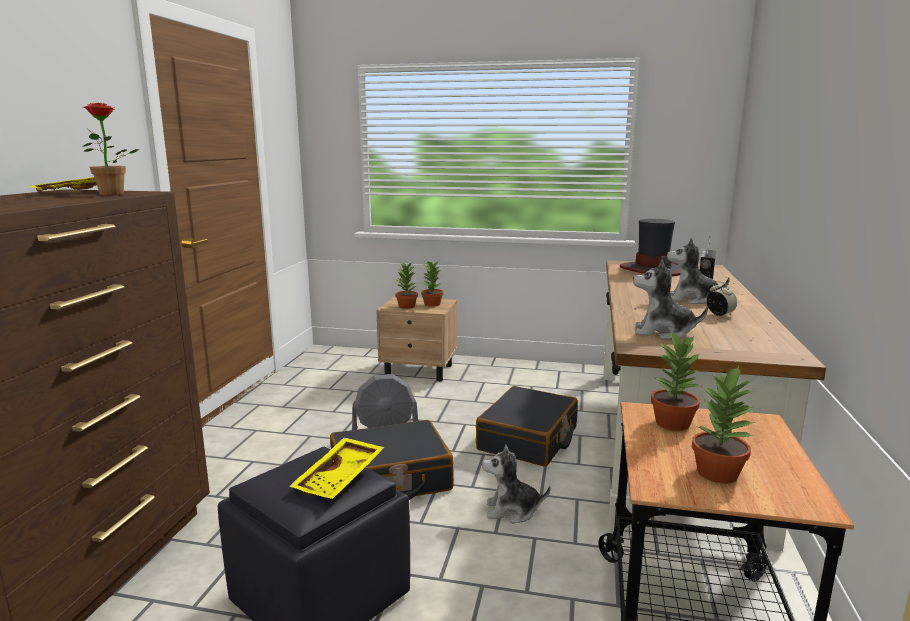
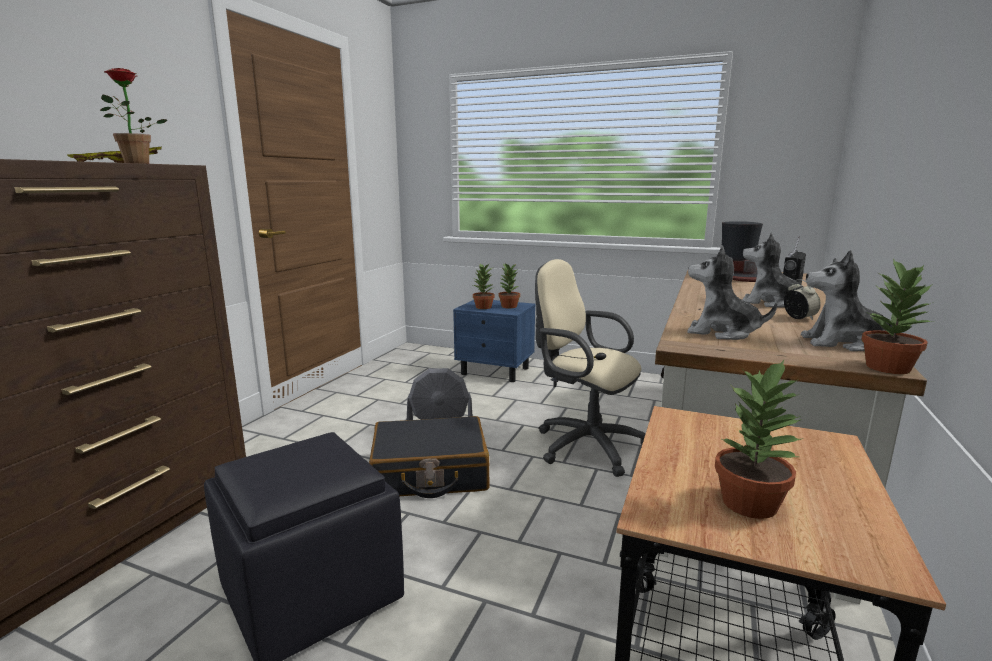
camera: 10 degrees right, 0 degrees up
(340, 478) = (325, 467): yellow tray -> none
(419, 371) = (496, 371): beige nightstand -> blue nightstand
(512, 510) = (544, 519): plush toy -> plush toy (842, 343)
(528, 439) = (584, 445): black suitcase -> beige office chair
(672, 423) = (709, 435): potted plant -> potted plant (888, 367)

